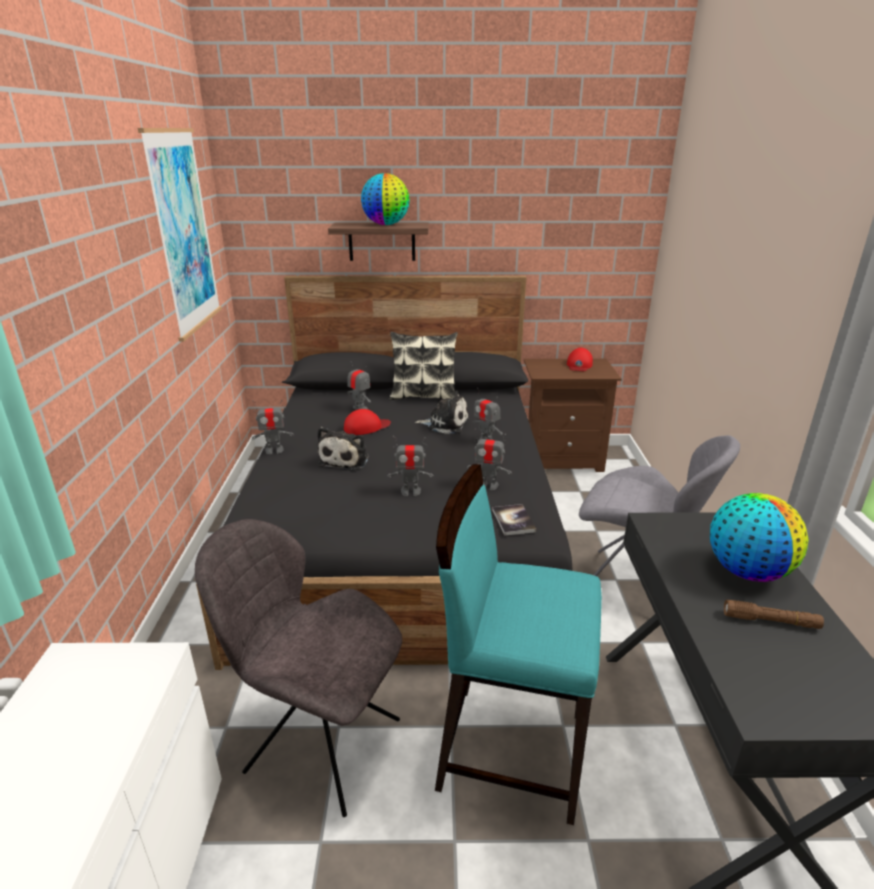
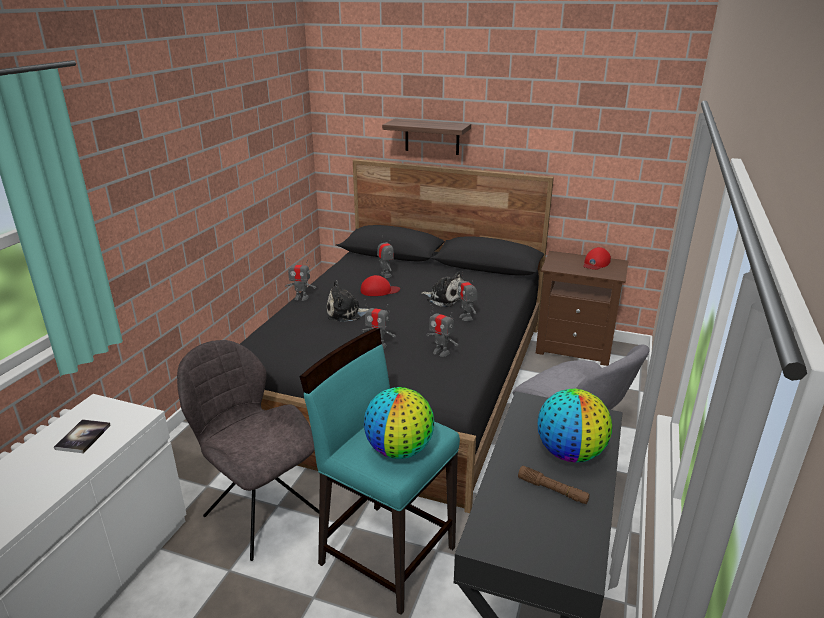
camera: 20 degrees right, 0 degrees up
(183, 232) = (267, 123): picture -> none
(345, 460) = (346, 313): plush toy -> plush toy turned 45 degrees clockwise
(386, 225) = (432, 124): globe -> globe (399, 450)
(423, 396) = (444, 272): pillow -> none
(513, 521) = (439, 382): book -> book (83, 437)

